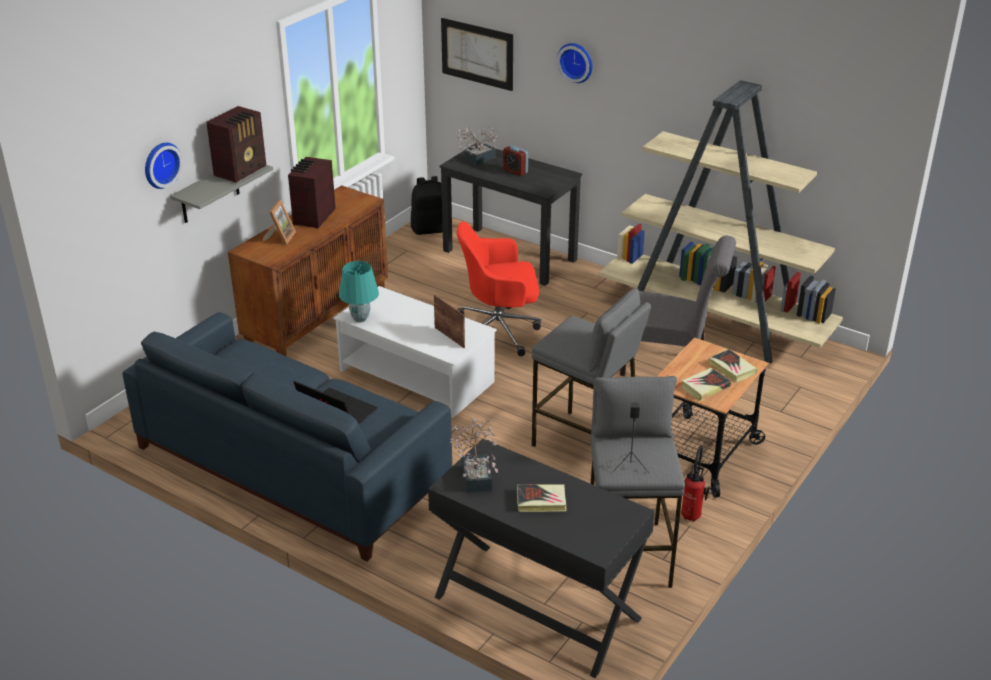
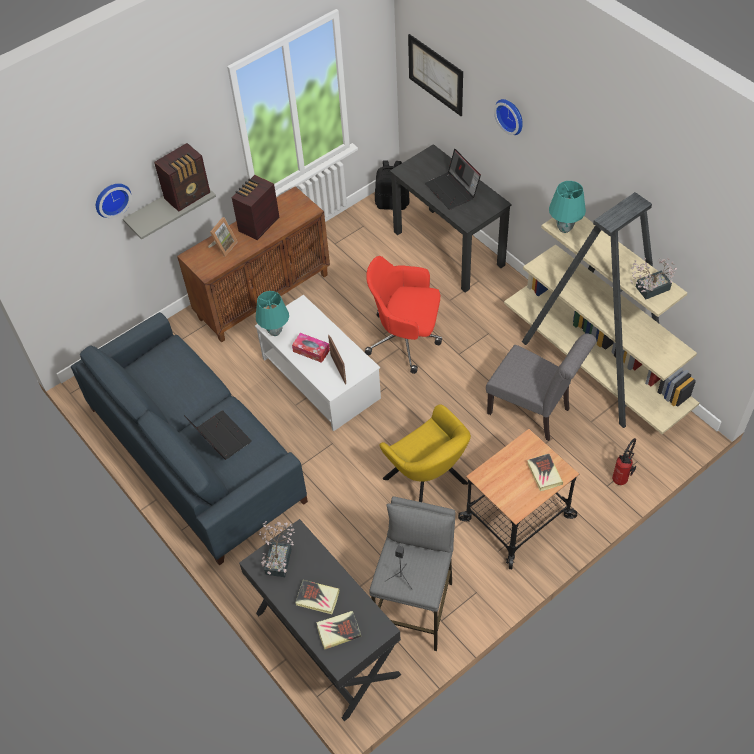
camera: 20 degrees right, 20 degrees up
(410, 327) = (311, 351): none -> tissue box
(477, 159) = (425, 168): potted plant -> potted plant (649, 289)
(515, 171) = (453, 190): alarm clock -> laptop
(585, 444) = (428, 484): grey stool -> yellow armchair
(667, 146) = (564, 228): none -> turquoise table lamp
(692, 515) = (484, 581): fire extinguisher -> fire extinguisher (621, 479)
(705, 387) = (512, 490): book -> book (338, 631)

